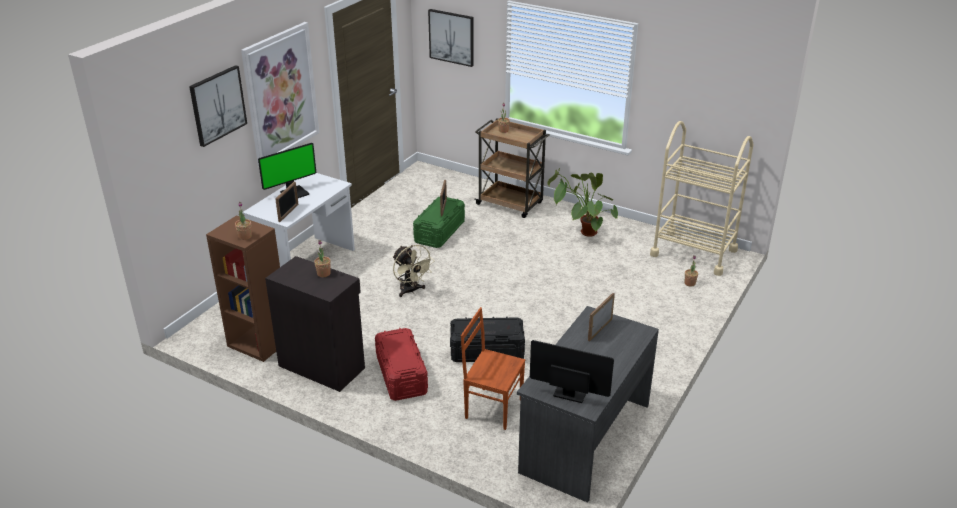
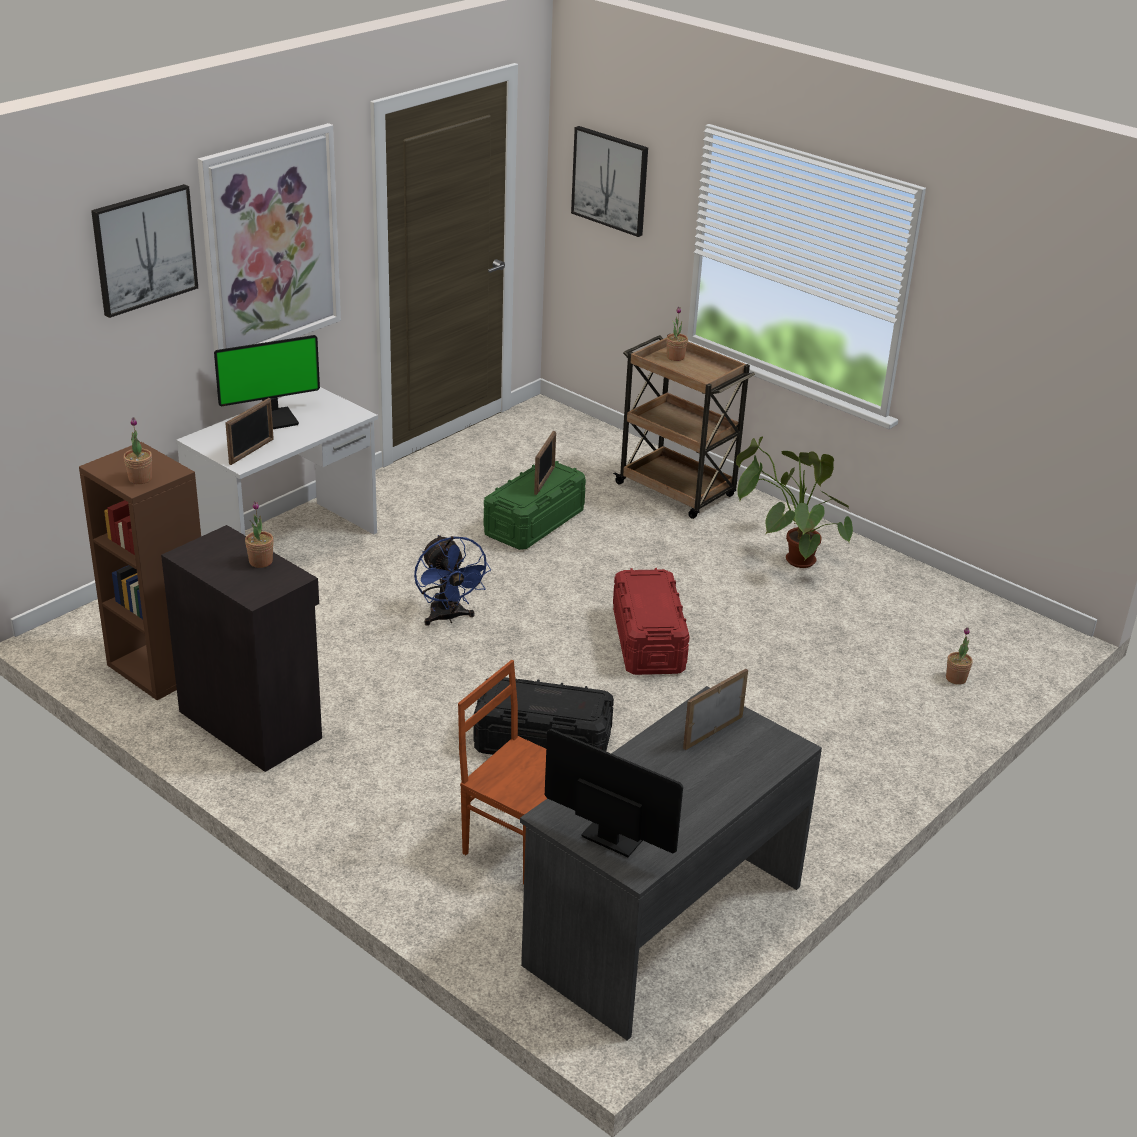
camera: 10 degrees right, 0 degrees up
(401, 375) = (380, 760): red storage box -> red storage box (648, 641)
(411, 291) = (448, 618): beige fan -> blue fan
(693, 252) = (983, 624): beige cart -> none

